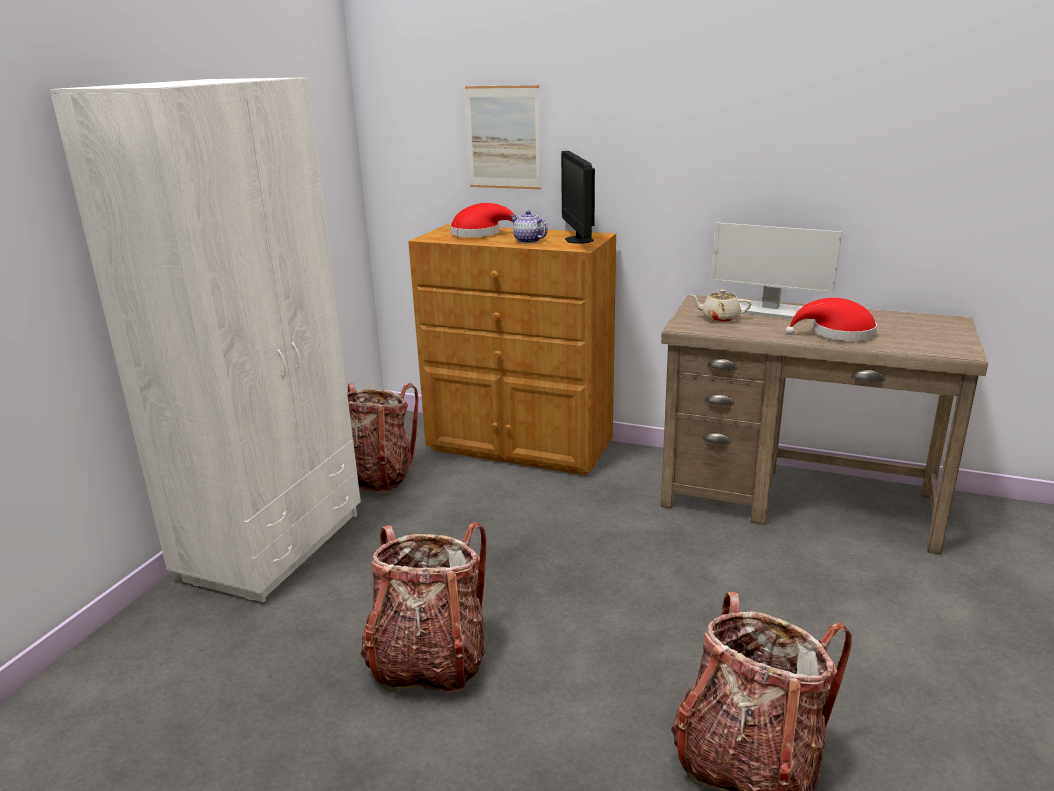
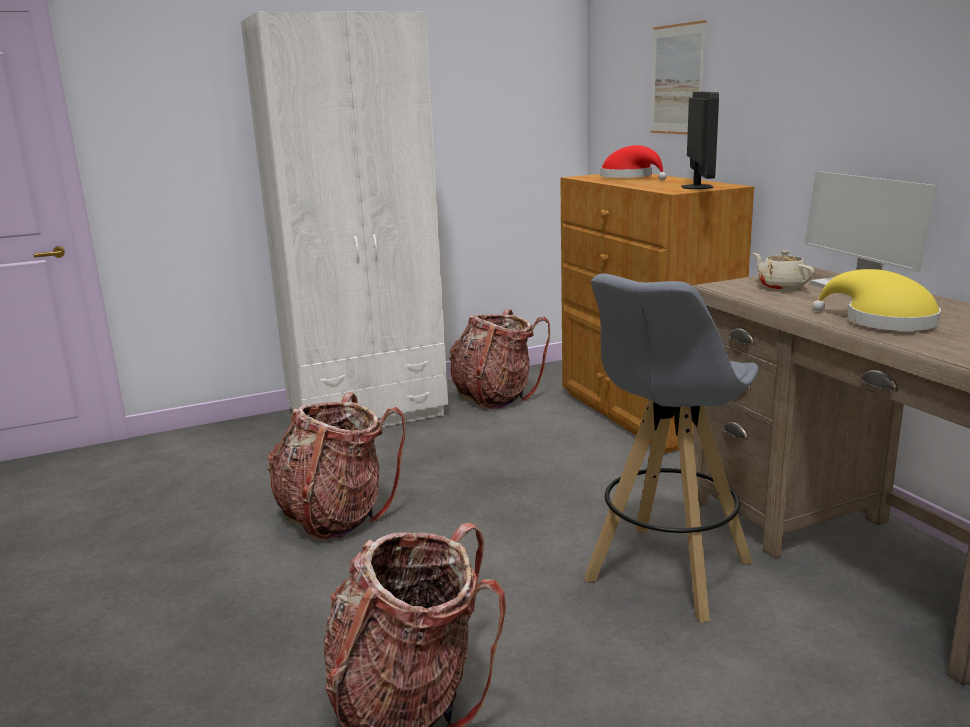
camera: 45 degrees right, 5 degrees down
(528, 241) = (650, 184): teapot -> none
(579, 240) = (696, 187): monitor -> monitor turned 150 degrees clockwise
(729, 568) = (665, 573): none -> grey stool
(837, 333) = (883, 321): red hat -> yellow hat

